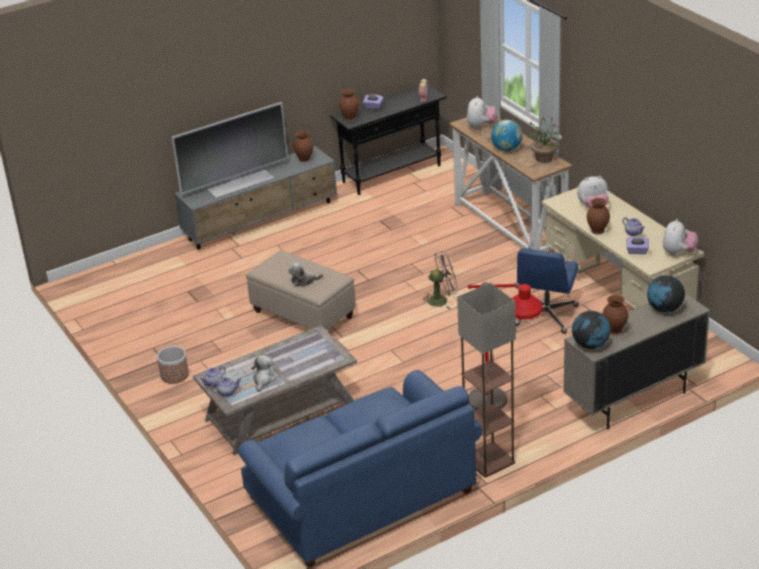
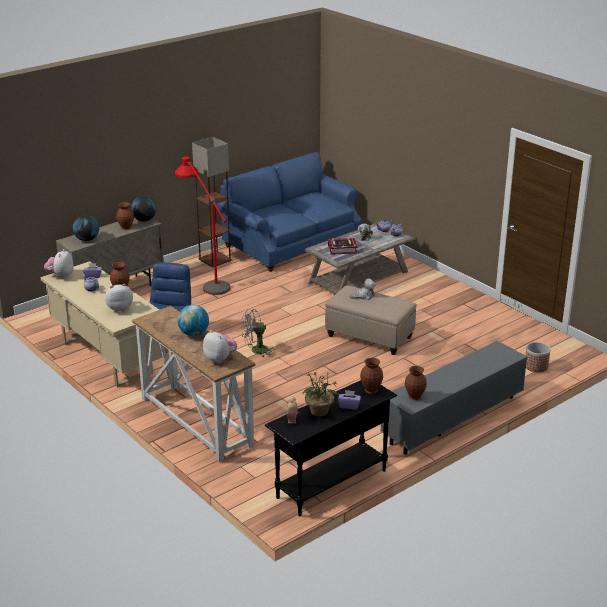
camera: 170 degrees right, 5 degrees down
(174, 375) = (446, 294): planter -> planter (536, 366)
(239, 183) = (468, 367): television -> none
(303, 356) = (342, 249): none -> book
(481, 126) = (220, 359): plush toy -> plush toy turned 135 degrees clockwise
(544, 158) = (158, 325): potted plant -> potted plant (319, 411)

